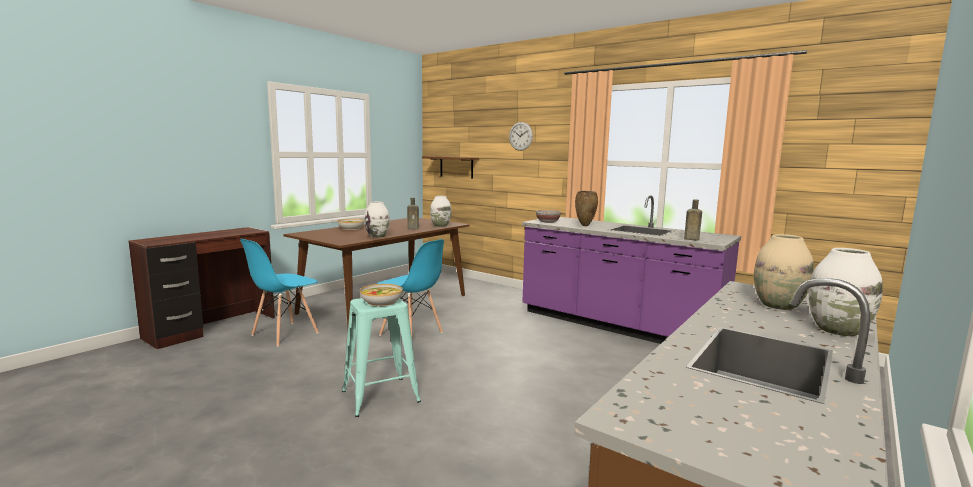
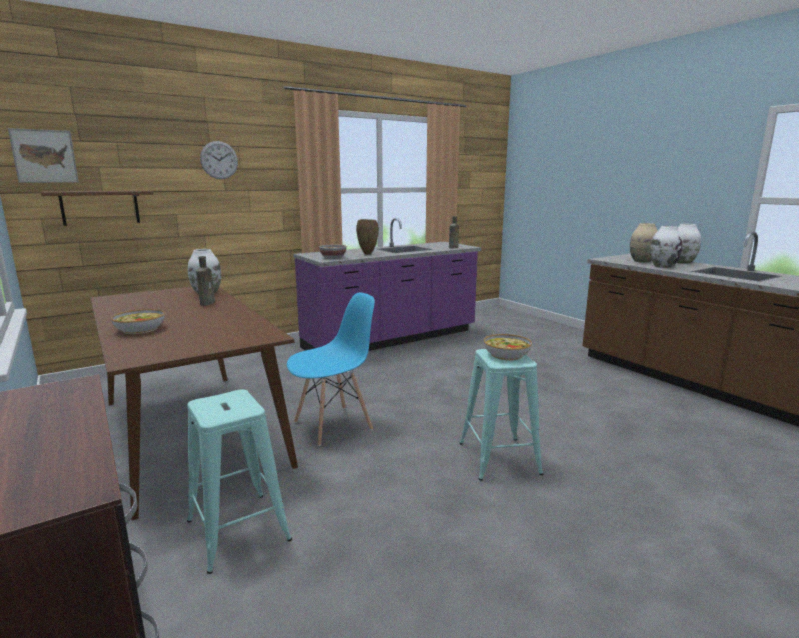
camera: 70 degrees left, 5 degrees up
(284, 334) = (238, 530): blue chair -> turquoise stool
(377, 236) = (245, 320): white vase -> white vase (663, 266)
(438, 136) = (44, 156): none -> picture

